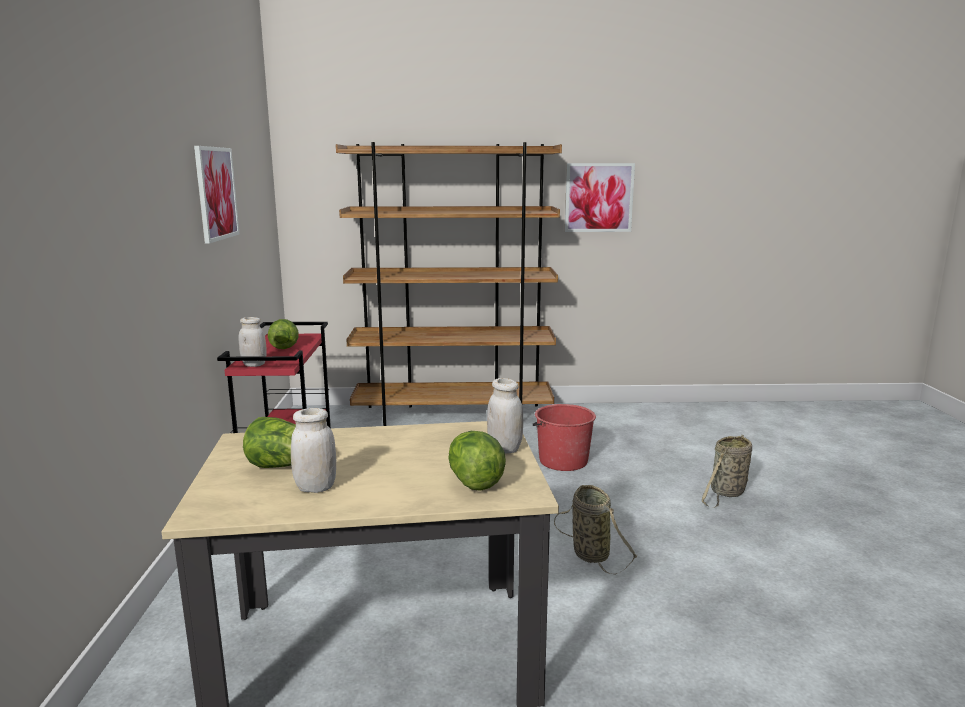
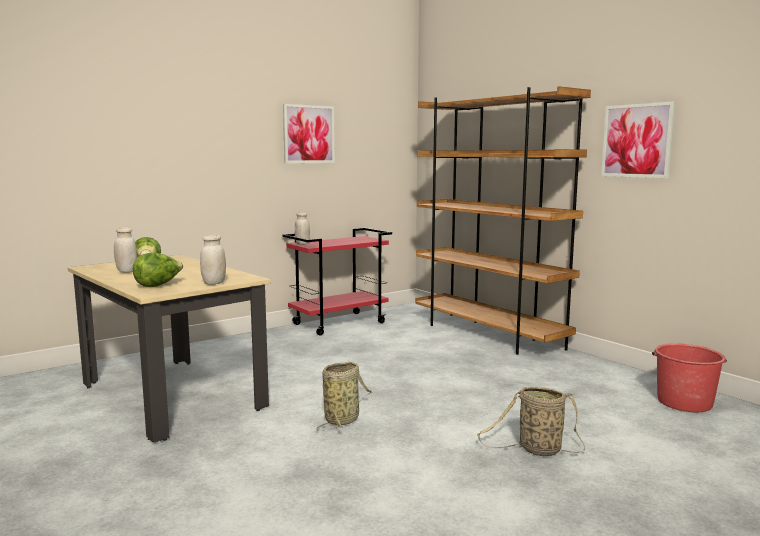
camera: 55 degrees right, 5 degrees down
(284, 346) = (345, 241): lettuce -> none
(562, 461) = (477, 380): red bucket -> red bucket (684, 402)

